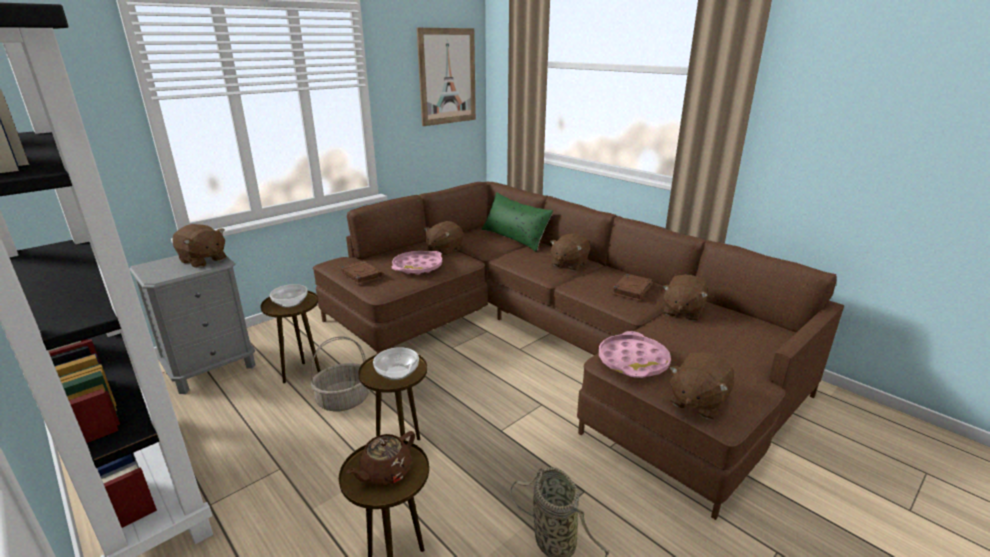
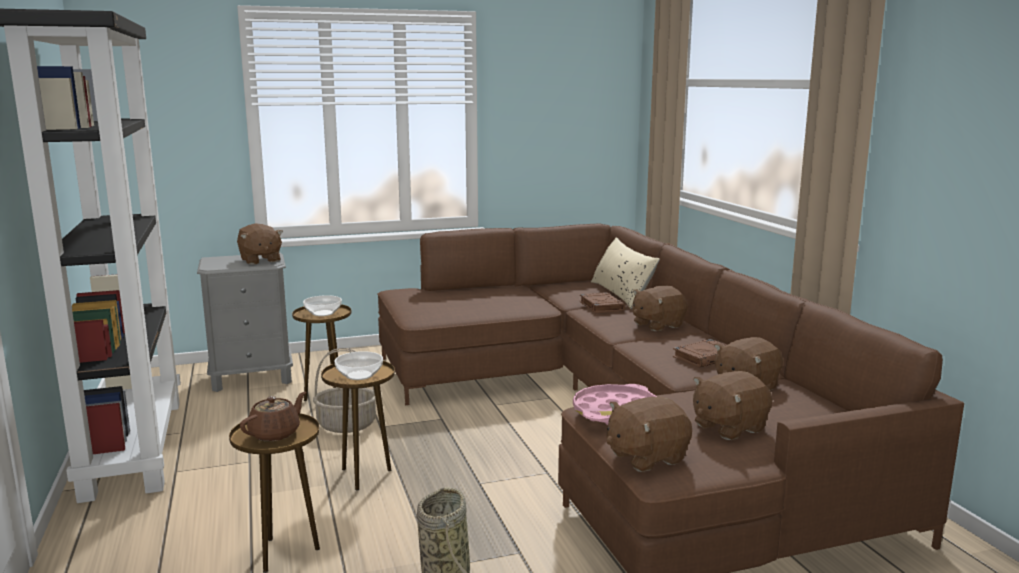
camera: 25 degrees right, 10 degrees down
(361, 275) = (412, 303): brown book -> brown book (601, 306)
(385, 472) = (275, 433): brown teapot -> brown teapot turned 150 degrees clockwise
(417, 267) = (477, 304): pink tray -> none
(444, 250) = (525, 294): brown plush toy -> brown plush toy (728, 427)
(447, 77) = (582, 98): picture -> none
(515, 238) = (622, 294): green pillow -> beige pillow

